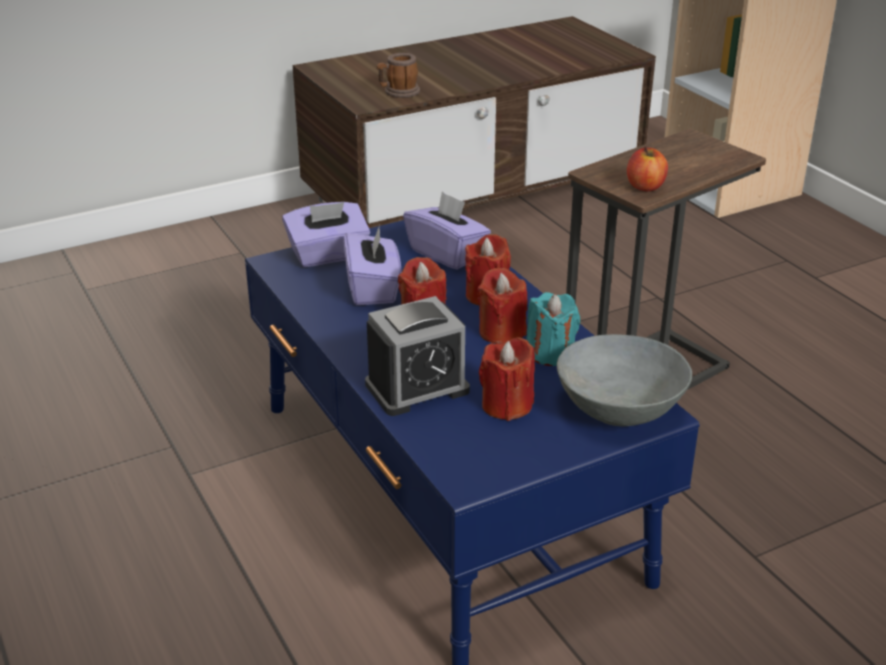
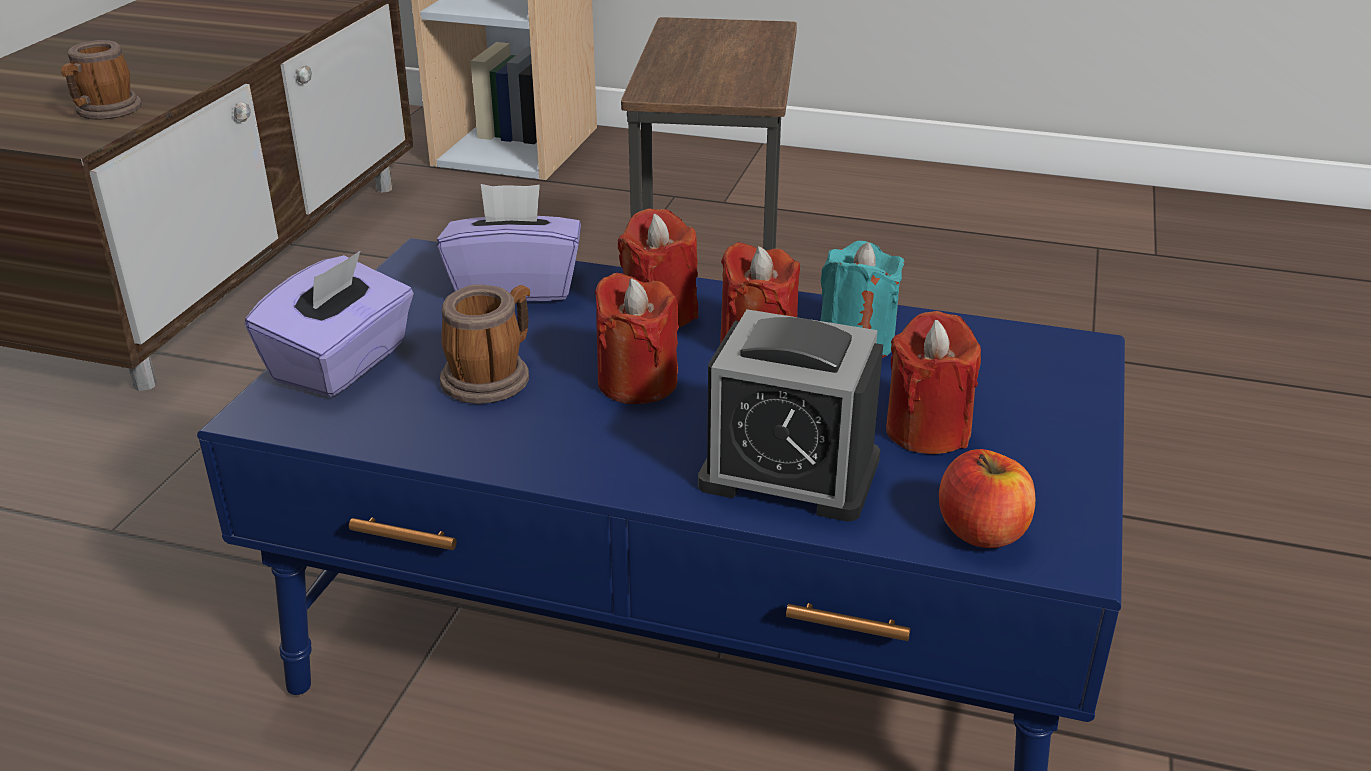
camera: 45 degrees left, 0 degrees up
(373, 288) = (492, 376): purple tissue box -> mug
(417, 388) = (789, 473): alarm clock -> alarm clock turned 90 degrees clockwise
(621, 407) = (1037, 362): grey bowl -> none
(645, 186) = (741, 86): apple -> apple (982, 532)

